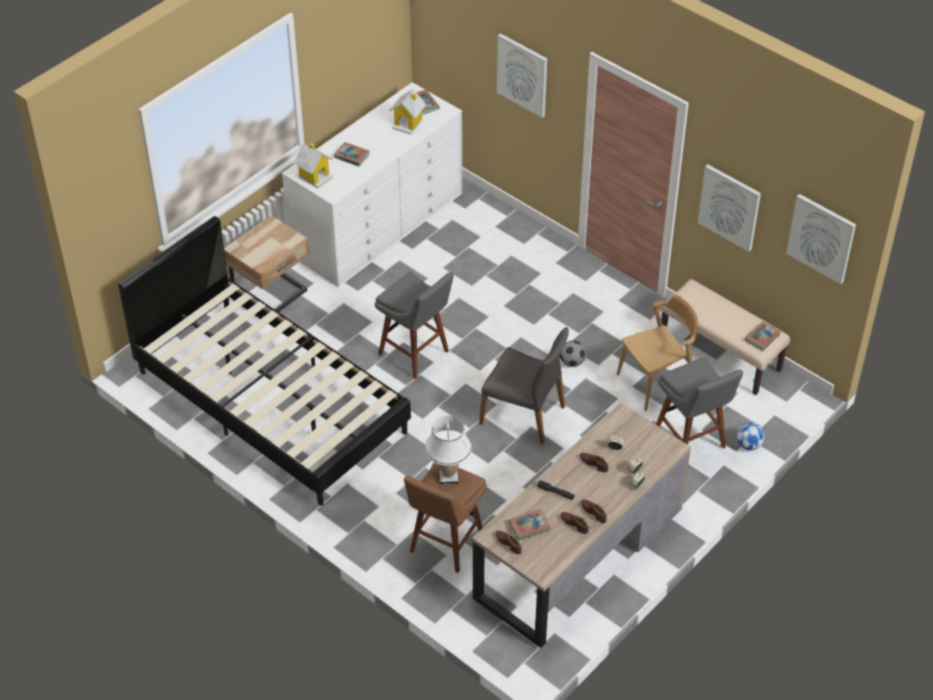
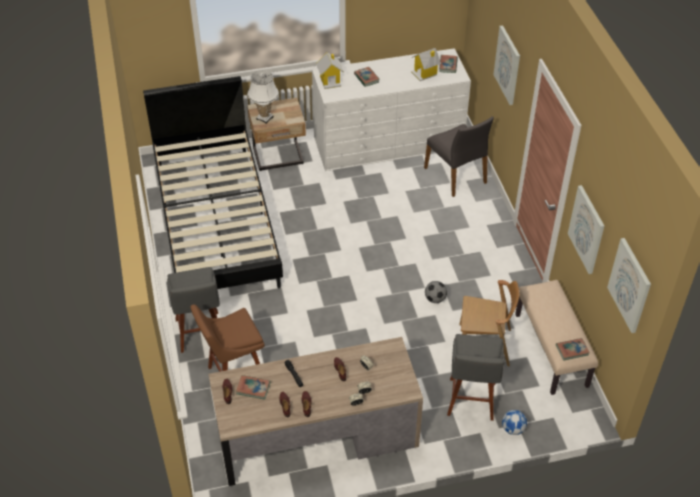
camera: 35 degrees right, 0 degrees up
(416, 354) = (334, 239): grey stool -> grey stool (200, 334)
(448, 477) = (238, 324): white table lamp -> white table lamp (264, 118)
(524, 414) = (368, 317): grey chair -> grey chair (456, 175)

